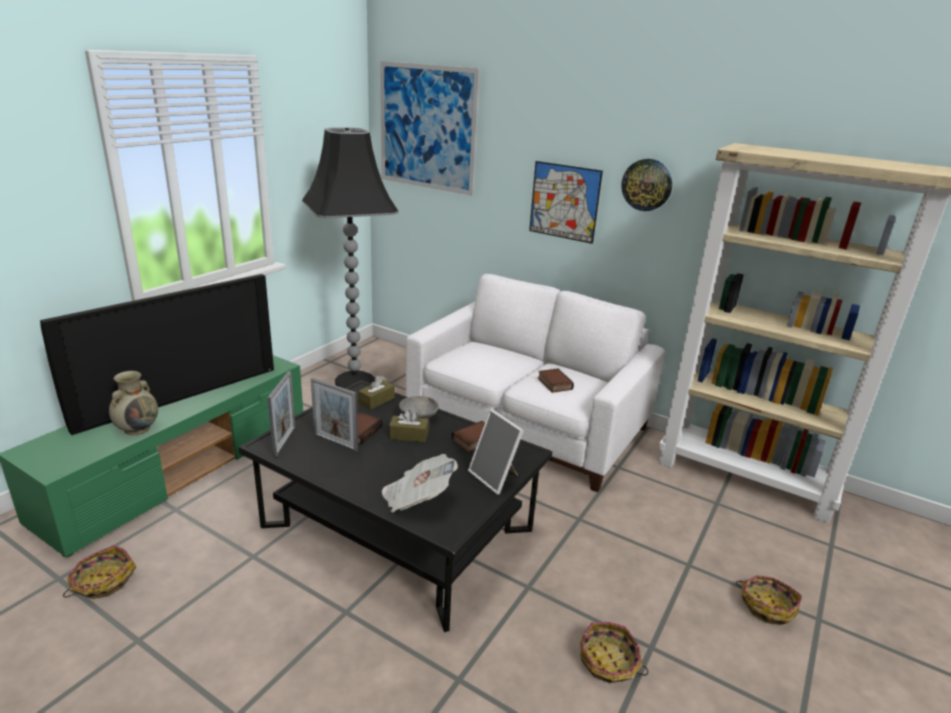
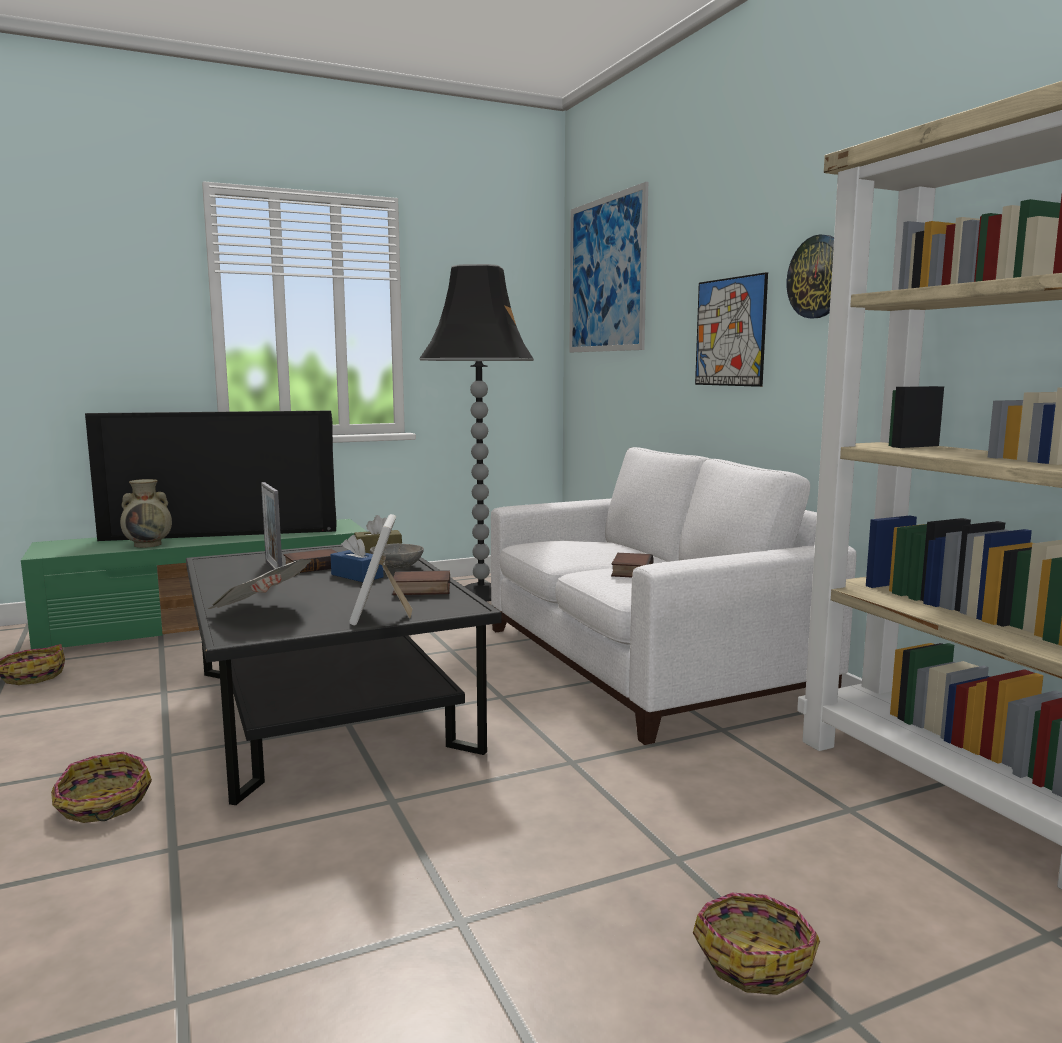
camera: 35 degrees right, 15 degrees down
(284, 442) = (229, 560): picture frame -> none
(408, 435) = (357, 576): brown tissue box -> blue tissue box
(608, 662) = (371, 910): basket -> basket (103, 805)

